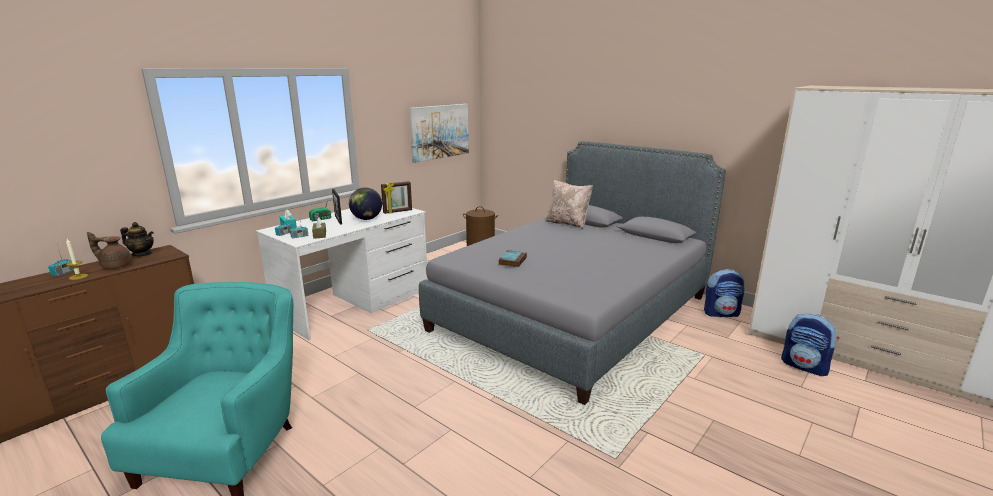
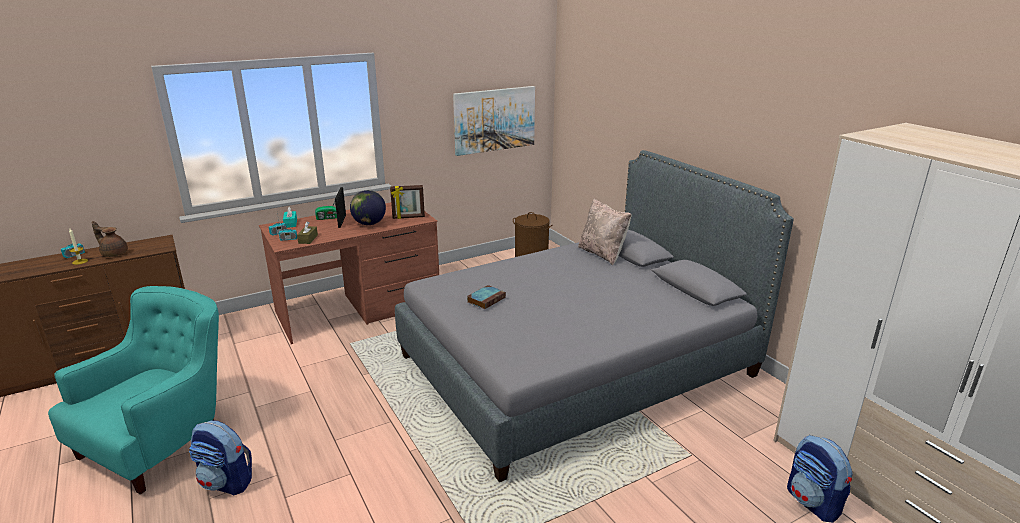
camera: 20 degrees right, 5 degrees up
(142, 254) = (142, 243): teapot -> none
(355, 303) = (359, 308): white desk -> brown desk
(721, 313) = (764, 403): backpack -> backpack (227, 482)

